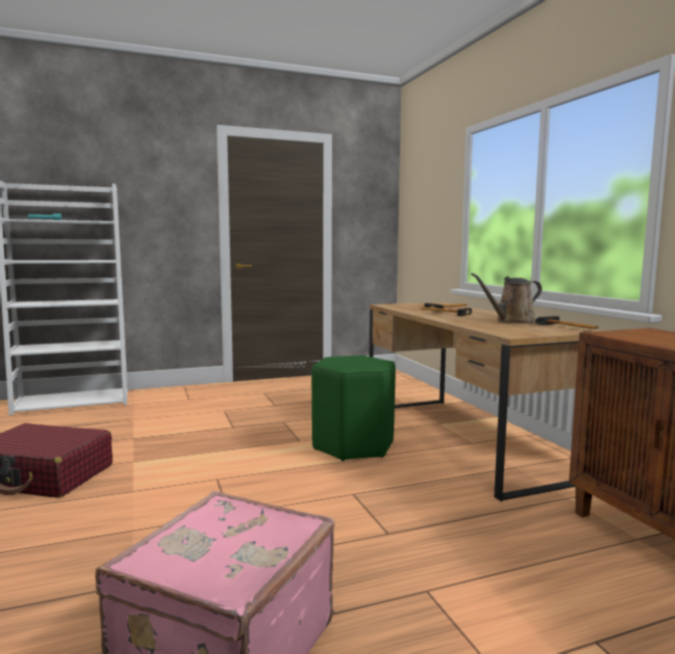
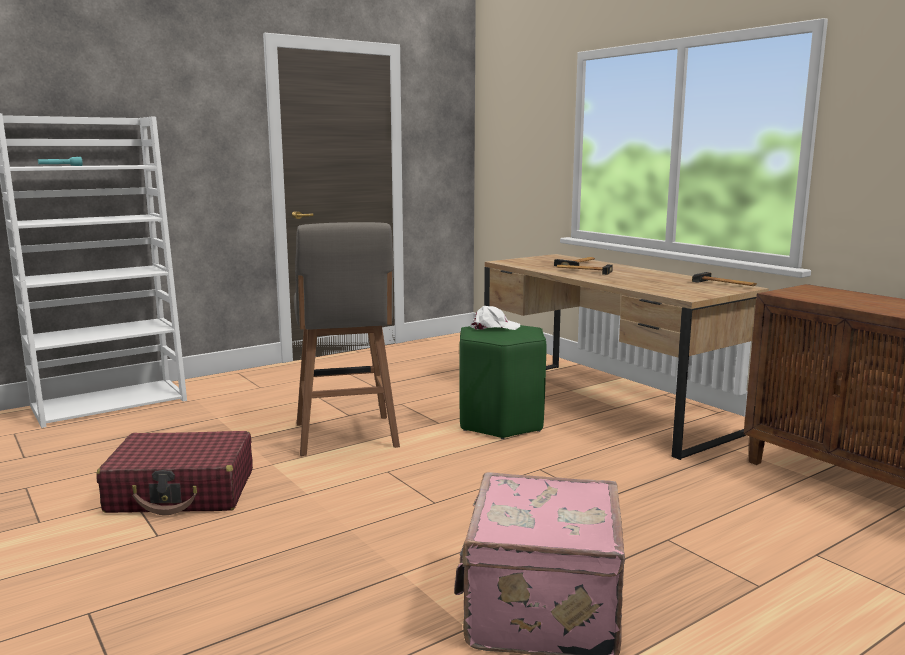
camera: 15 degrees left, 5 degrees up
(213, 445) = (346, 437): none -> grey stool
(350, 358) = (494, 327): none -> white cap
(511, 321) = (664, 279): brown watering can -> none

